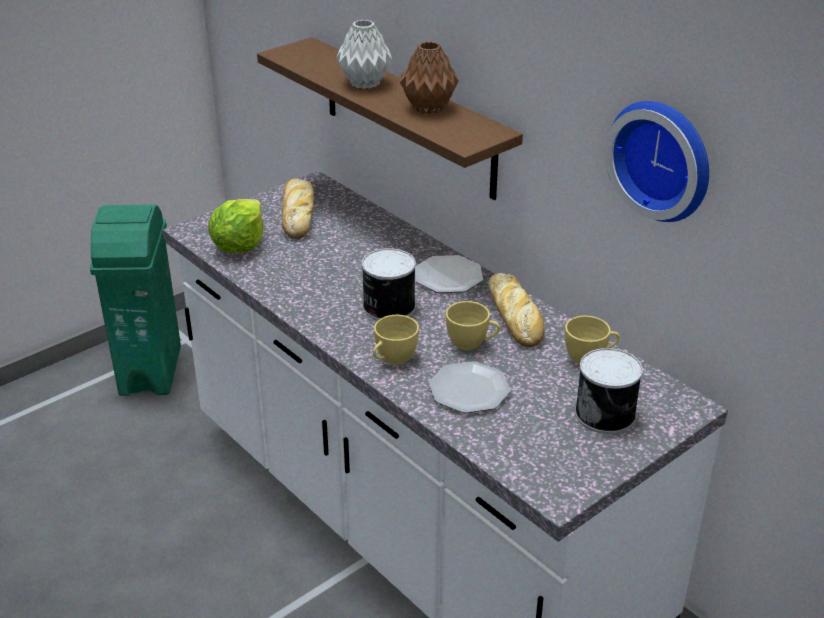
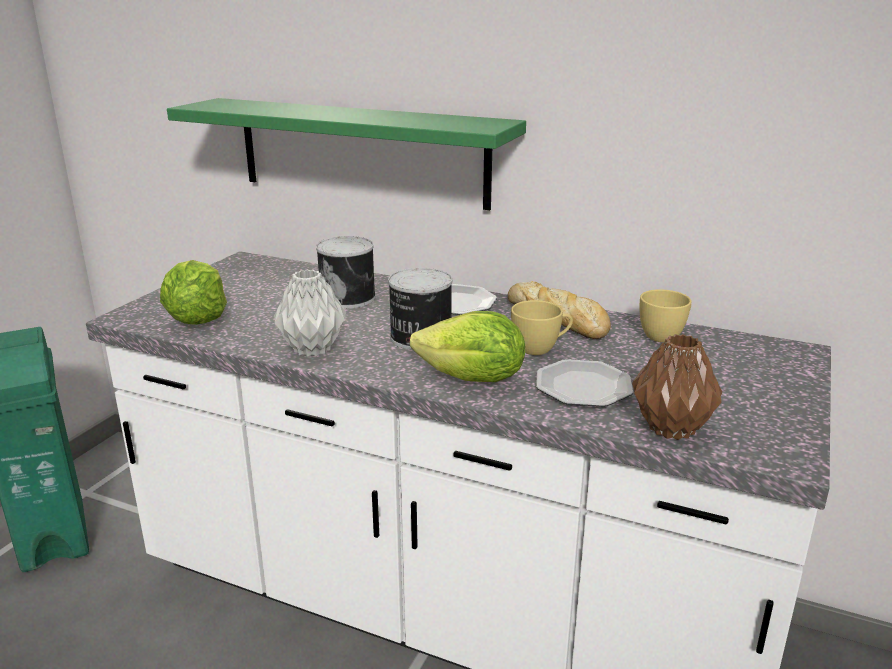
camera: 25 degrees left, 10 degrees down
(298, 214) = (246, 284): bread -> none
(364, 83) = (316, 112): grey vase -> grey vase (311, 349)
(392, 360) = (473, 379): yellow cup -> lettuce
(408, 117) = (361, 152): brown shelf -> green shelf
(428, 108) = (407, 117): brown vase -> brown vase (672, 429)
(606, 414) = (737, 374): can -> can (349, 297)
(663, 158) = (725, 88): wall clock -> none

